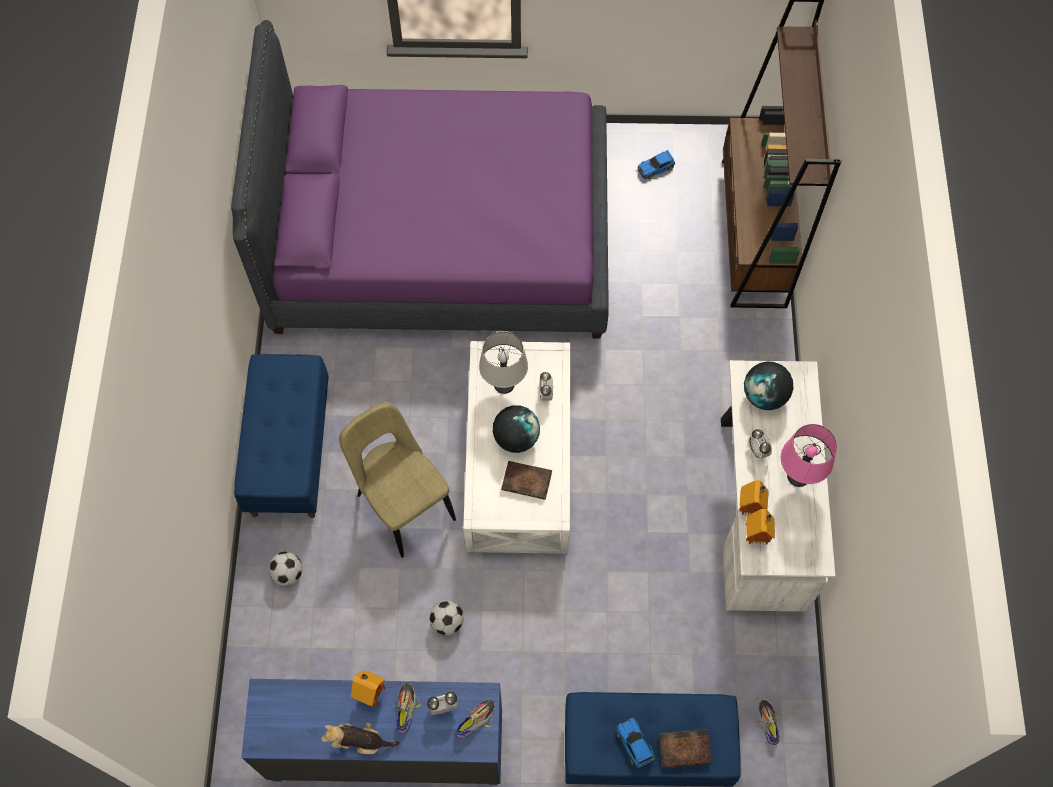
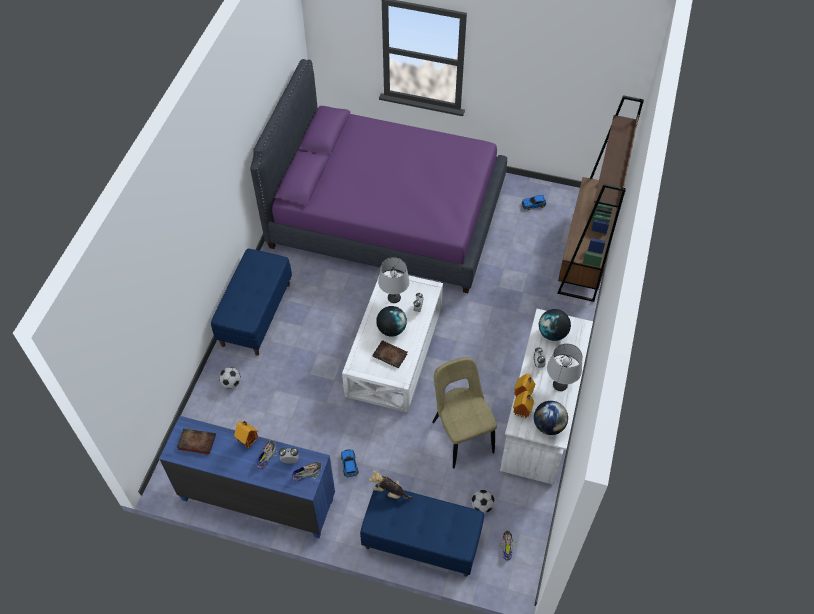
camera: 15 degrees right, 10 degrees down
(361, 742) = (233, 467): plush toy -> plush toy (390, 492)
(403, 504) = (314, 360): beige chair -> beige chair (461, 434)
(447, 622) = (319, 434): football -> football (482, 506)
(635, 744) = (409, 524): toy car -> toy car (349, 465)
(683, 750) = (439, 535): book -> book (196, 442)
(797, 476) = (559, 384): pink table lamp -> grey table lamp
(800, 546) = (548, 425): none -> globe

